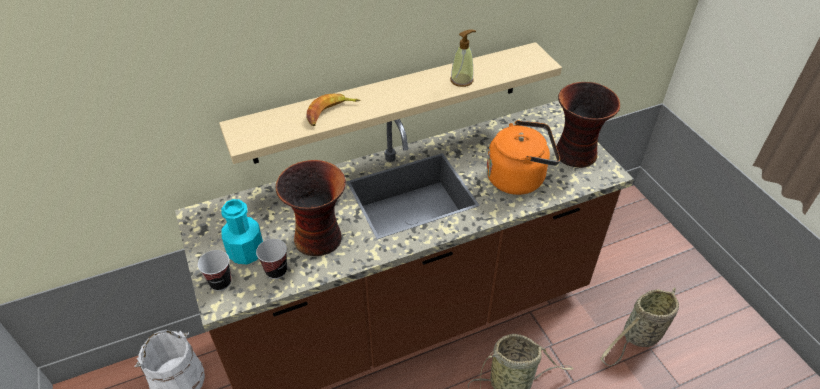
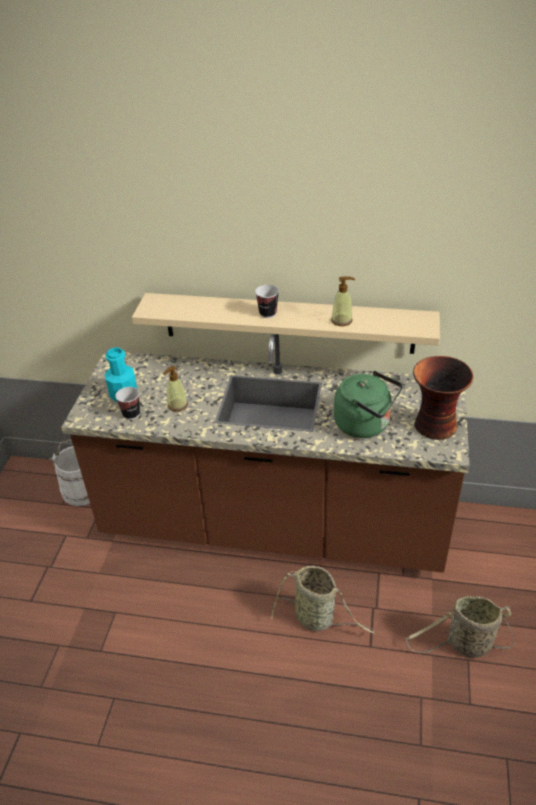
camera: 35 degrees right, 5 degrees down
(220, 282) = (92, 406): cup -> cup (268, 313)
(320, 237) = (177, 405): vase -> soap dispenser
(330, 113) = (221, 311): banana -> none
(519, 178) = (365, 424): orange kettle -> green kettle

